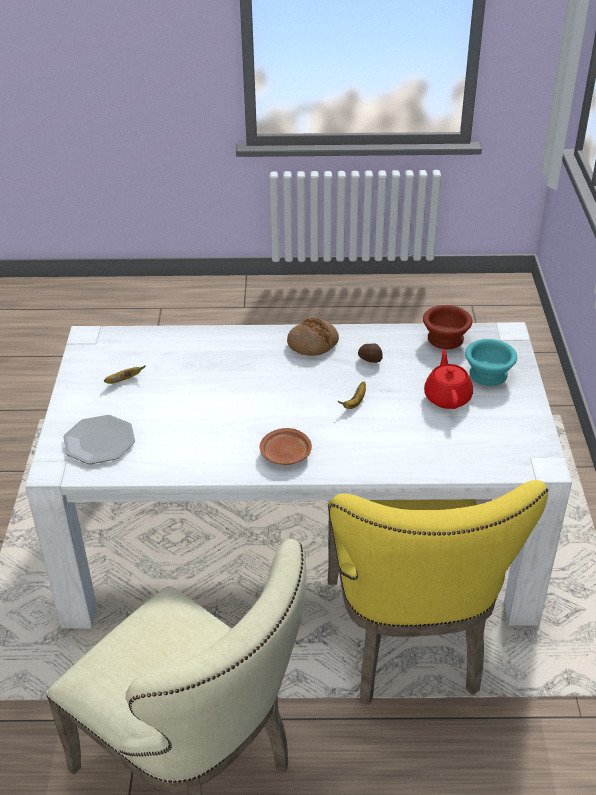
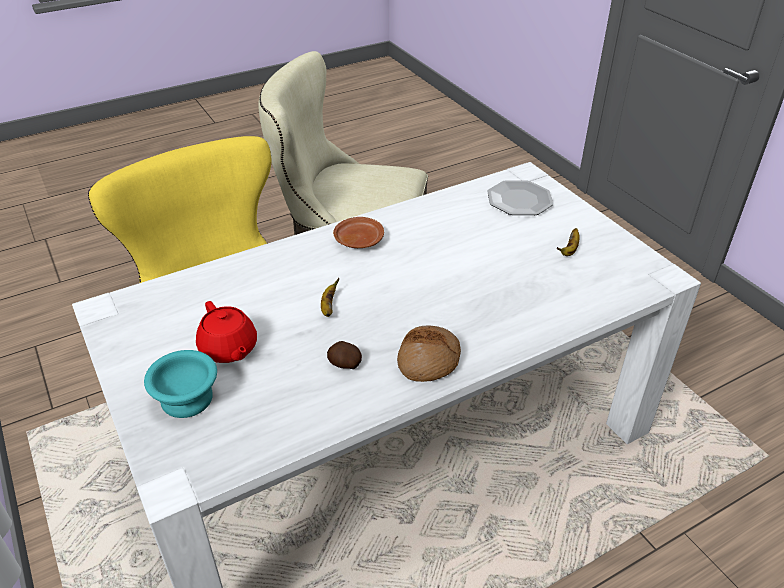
camera: 150 degrees right, 0 degrees up
(444, 338) = (266, 436): brown bowl -> none

